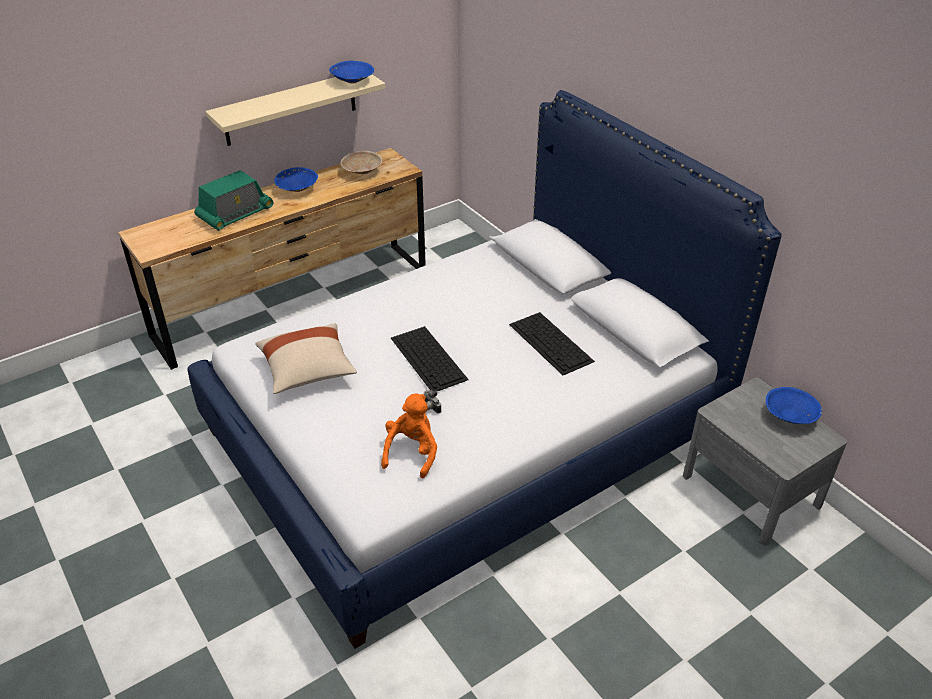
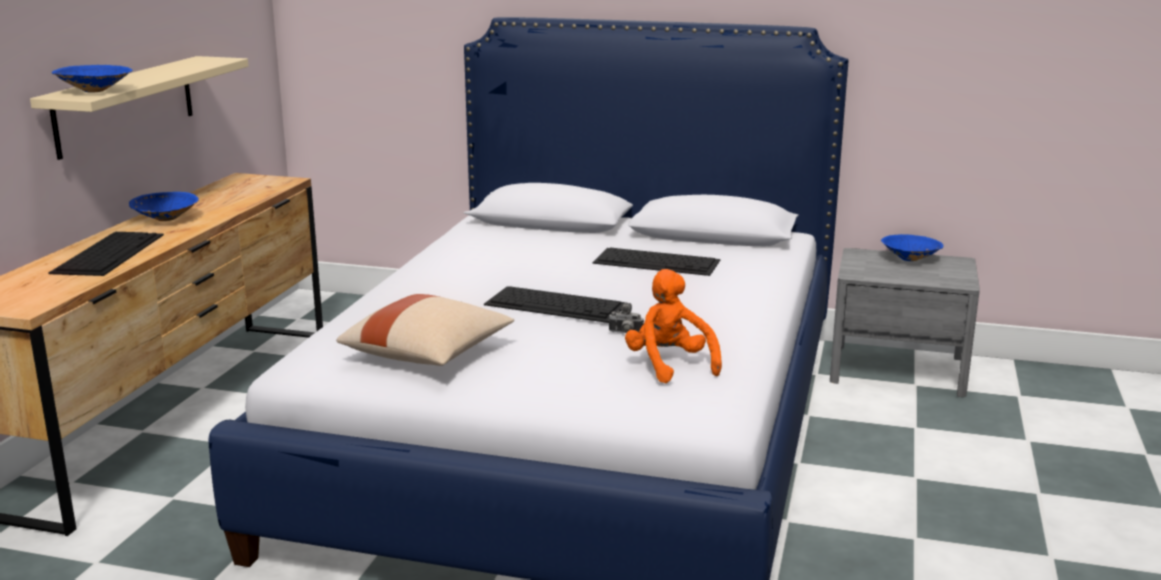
camera: 40 degrees left, 20 degrees down
(235, 214) = (109, 253): radio -> keyboard
(353, 81) = (203, 61): blue bowl -> blue bowl (96, 91)
(361, 172) = (232, 192): beige bowl -> none

